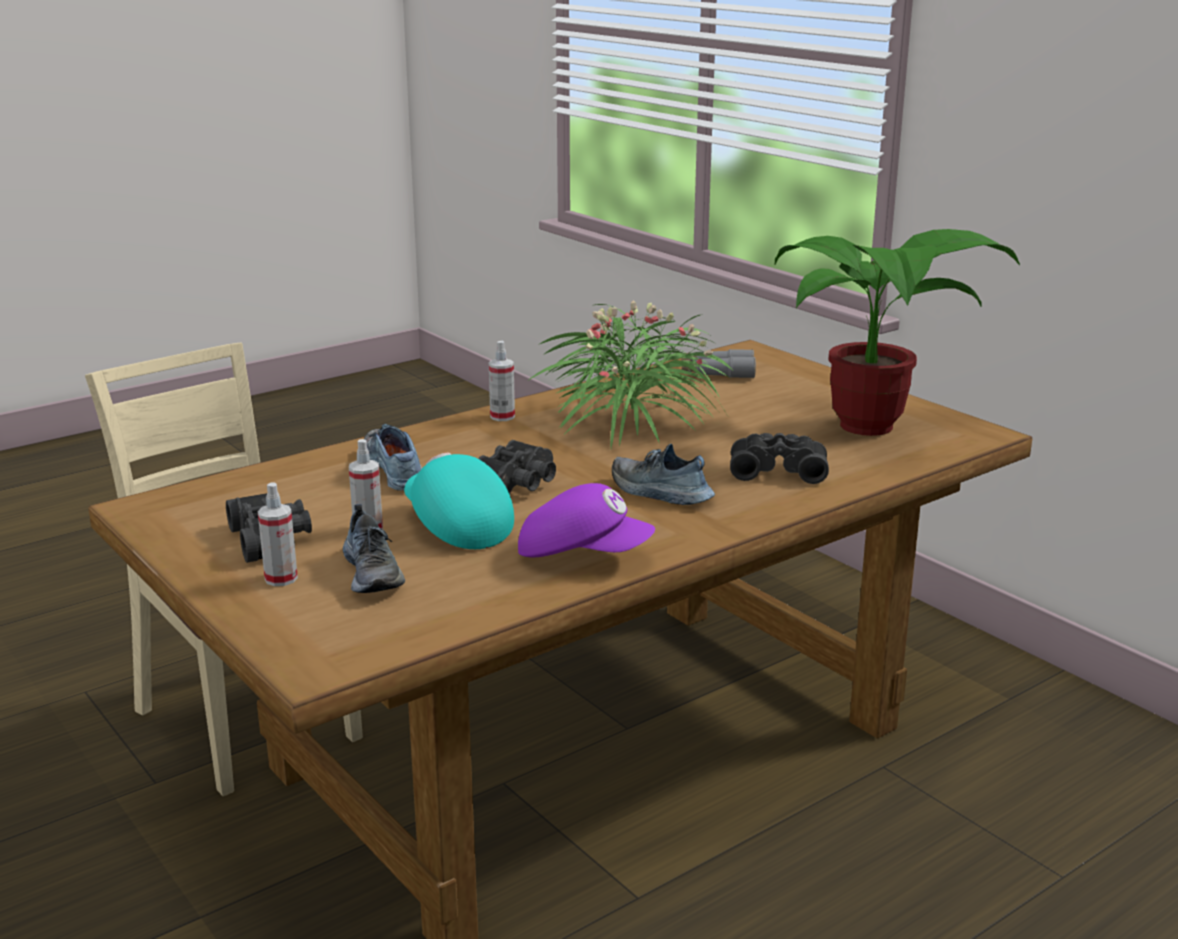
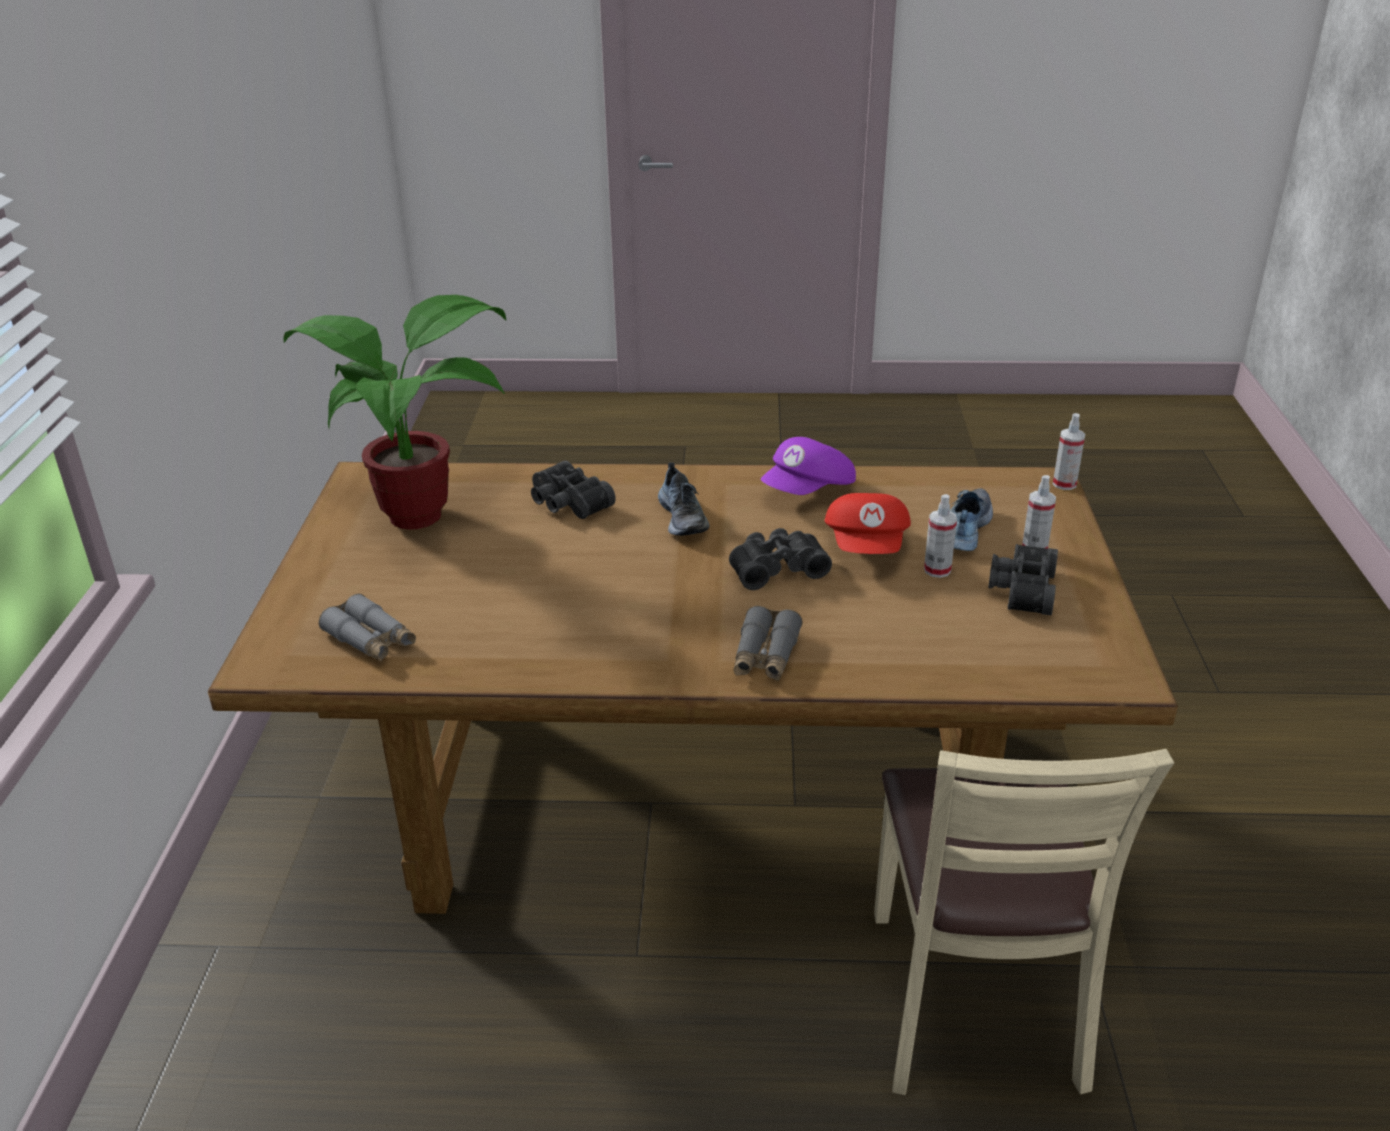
camera: 140 degrees left, 10 degrees up
(397, 468) = (853, 631): shoe -> none
(446, 438) = (765, 656): none -> grey binoculars
(456, 526) = (868, 547): turquoise cap -> red cap
(502, 417) = (674, 666): spray bottle -> spray bottle (1064, 484)
(583, 555) = (809, 491): purple cap -> purple cap turned 105 degrees counterclockwise
(632, 420) = (570, 605): potted plant -> none

